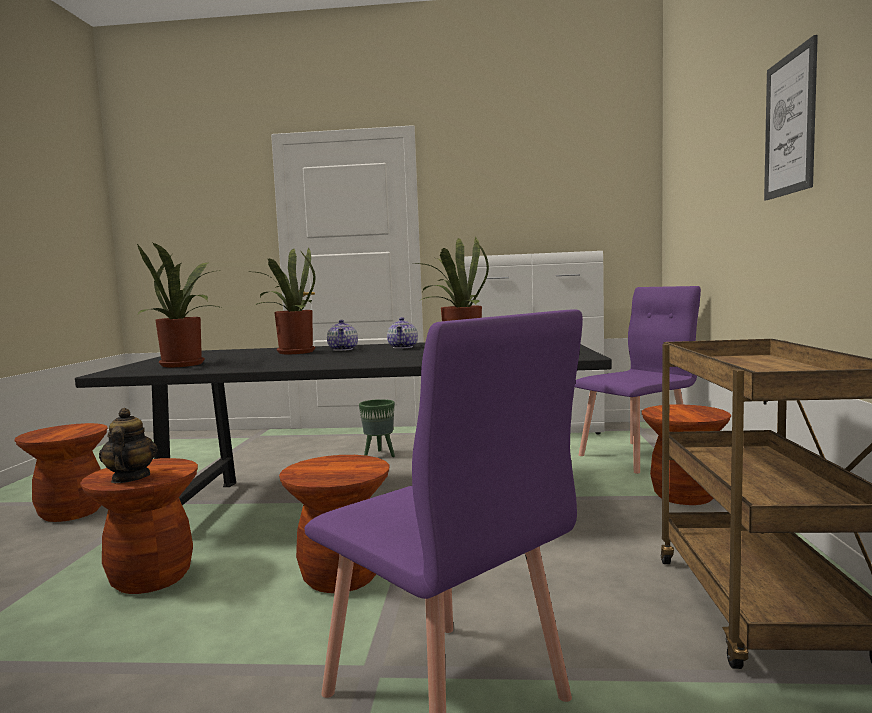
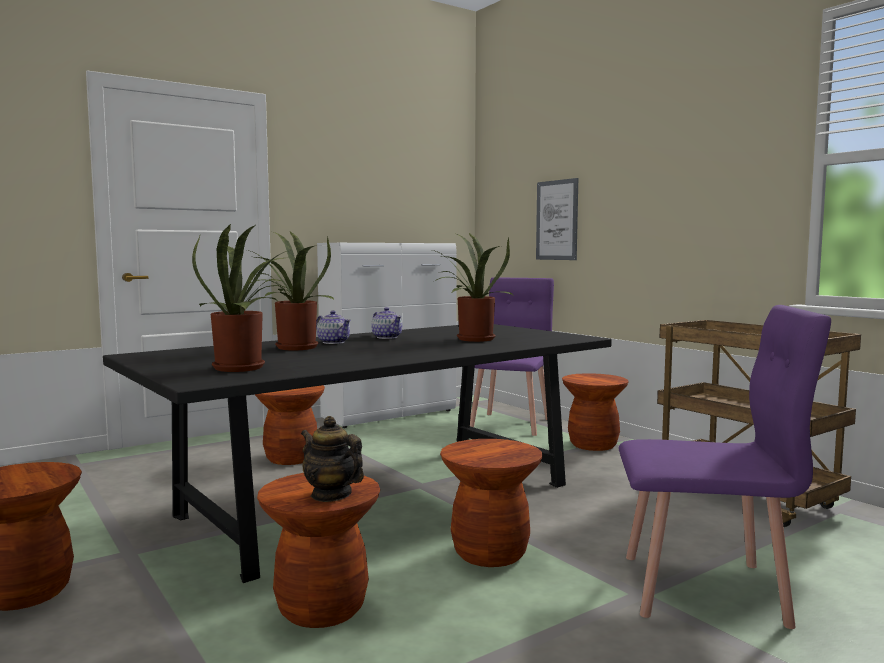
camera: 40 degrees left, 0 degrees up
(379, 455) = (291, 458): green planter -> brown stool
(790, 124) = (675, 170): picture -> picture (557, 220)

